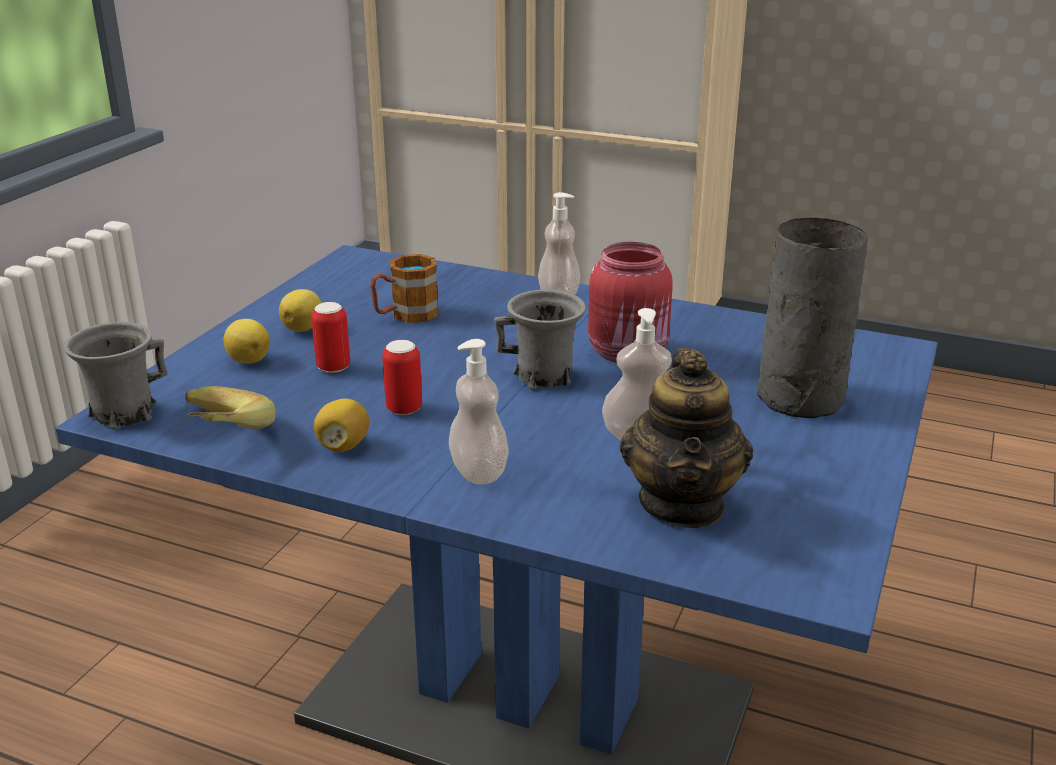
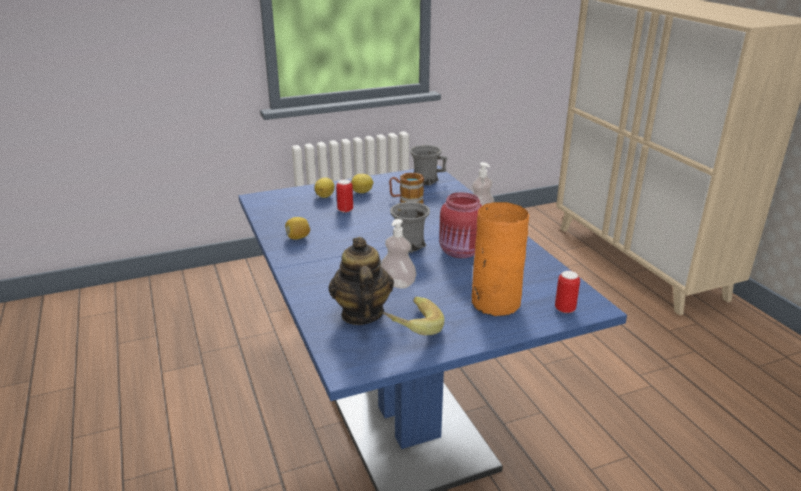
camera: 45 degrees right, 0 degrees up
(123, 413) = (261, 198): grey mug -> grey mug (425, 180)
(216, 438) = (269, 218): banana -> banana (410, 329)
(404, 409) = (339, 234): can -> can (565, 309)
(479, 472) = (320, 267): soap dispenser -> none
(683, 504) = (361, 314): teapot -> teapot turned 120 degrees clockwise
(798, 398) = (494, 303): grey vase -> orange vase

